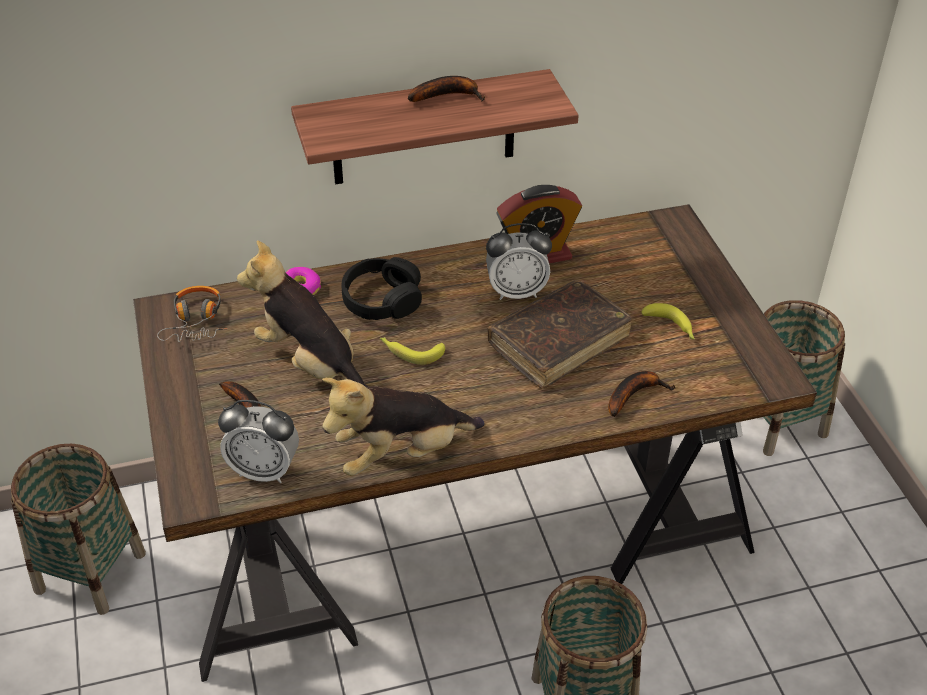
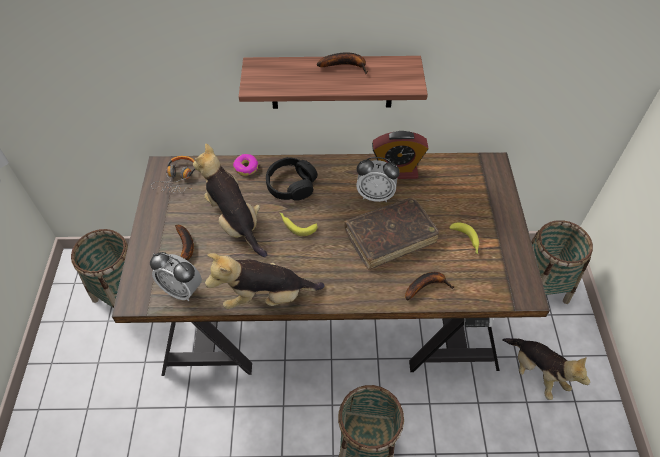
camera: 15 degrees right, 10 degrees up
(810, 543) = (536, 373): none -> plush toy

